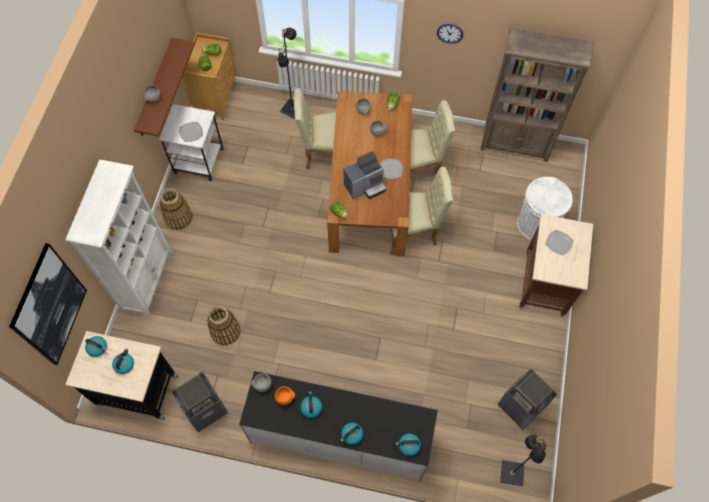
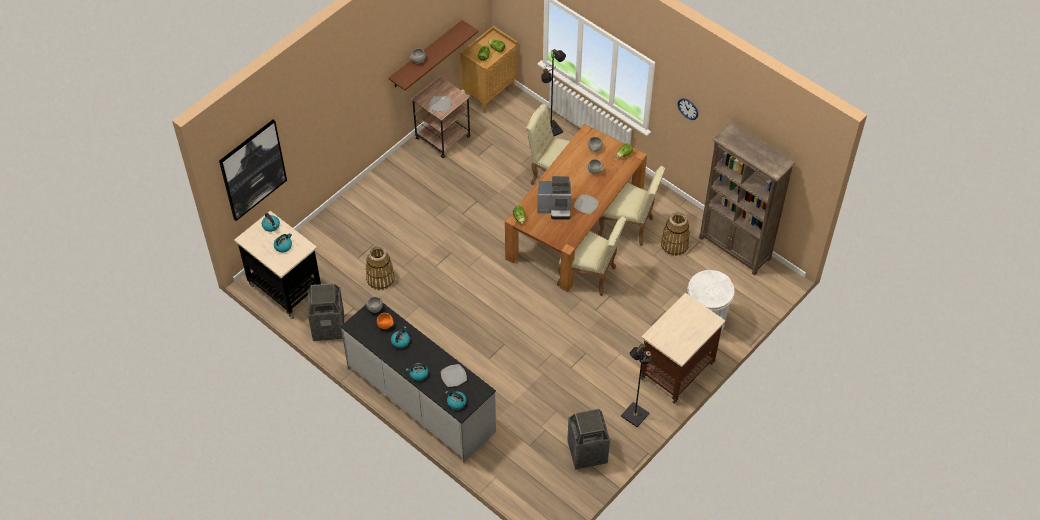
camera: 30 degrees right, 10 degrees down
(147, 279) = (343, 211): white bookcase -> none
(178, 217) = (397, 175): basket -> basket (674, 245)
(199, 160) = (443, 136): white cart -> brown cart
(512, 473) = (544, 496): black floor lamp -> black floor lamp (635, 415)
(559, 243) = (683, 321): plate -> plate (453, 376)

